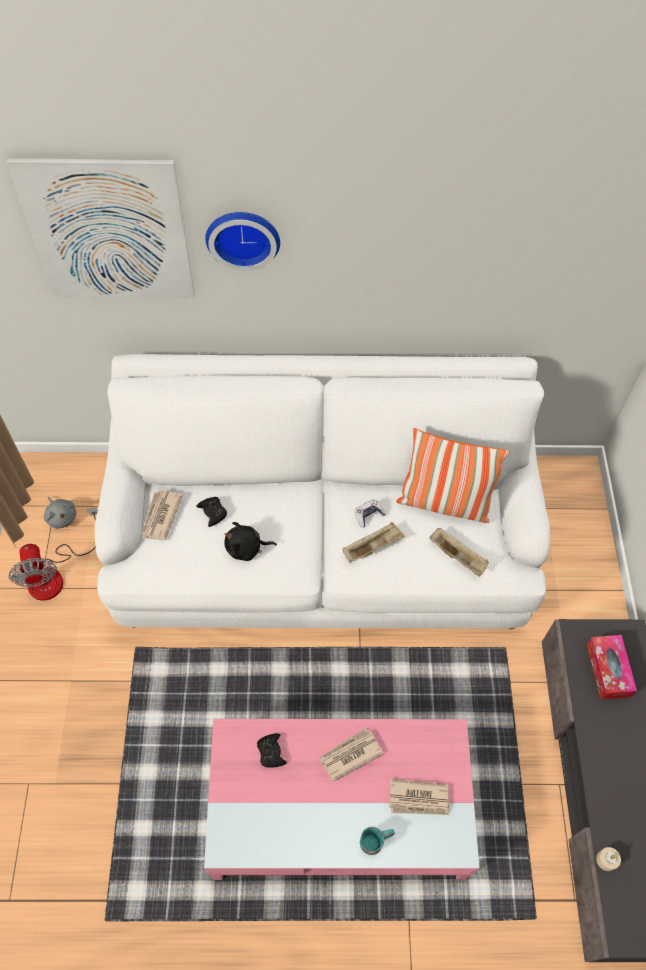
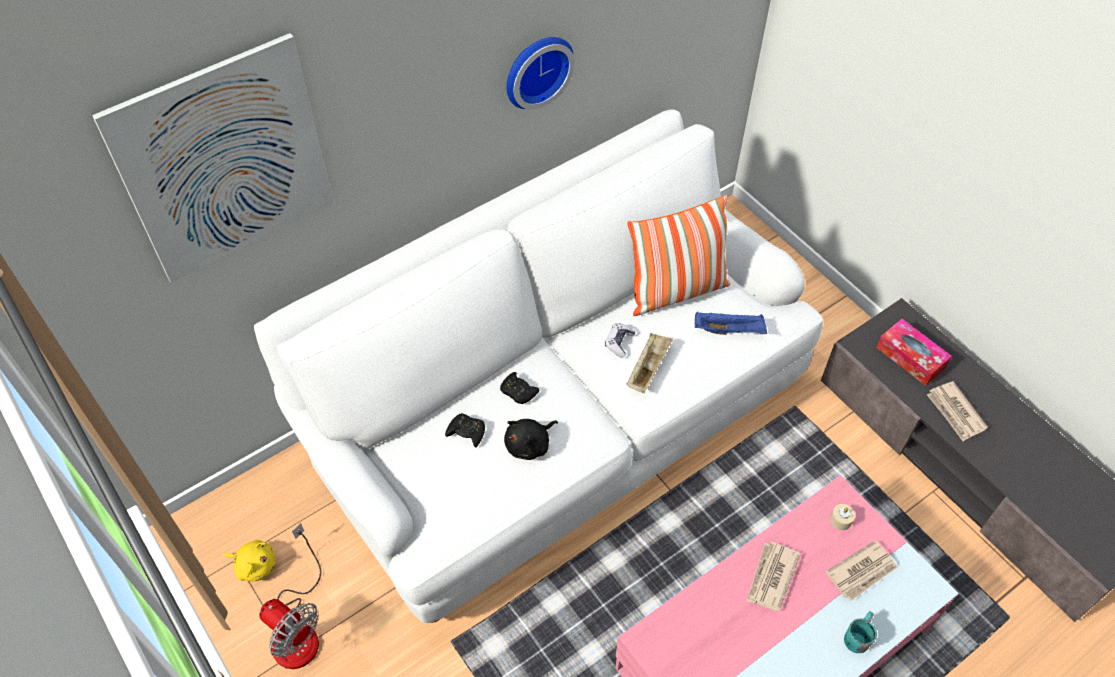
camera: 35 degrees left, 5 degrees down
(61, 516) = (254, 565): grey plush toy -> yellow plush toy
(160, 516) = (415, 470): newspaper -> newspaper (955, 413)
(243, 236) = (374, 98): wall clock -> wall clock (536, 69)
(271, 752) = (700, 627): black game controller -> black game controller (518, 391)
(458, 557) = (729, 330): beige tray -> blue tray
(606, 860) = (1041, 513): beige candle -> beige candle (840, 520)

